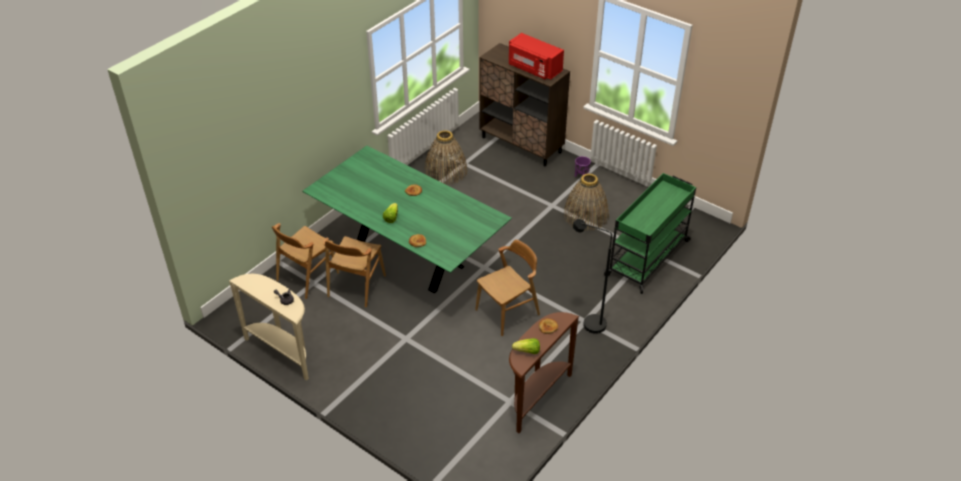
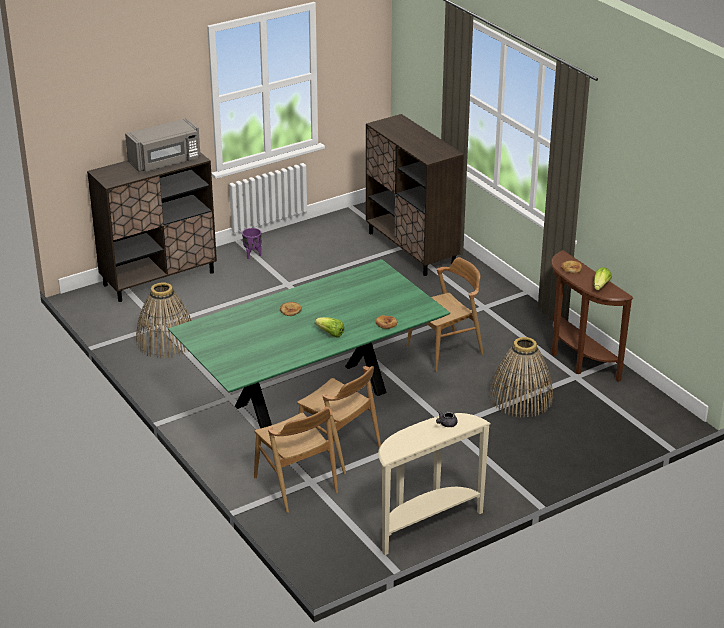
camera: 70 degrees left, 10 degrees down
(508, 312) = (445, 350): brown chair -> brown chair turned 75 degrees clockwise
(534, 69) = (166, 162): red microwave -> grey microwave
(586, 216) = (321, 268): basket -> basket (521, 398)
(588, 323) = (487, 306): black floor lamp -> none
(648, 257) = (411, 249): green cart -> brown cabinet

